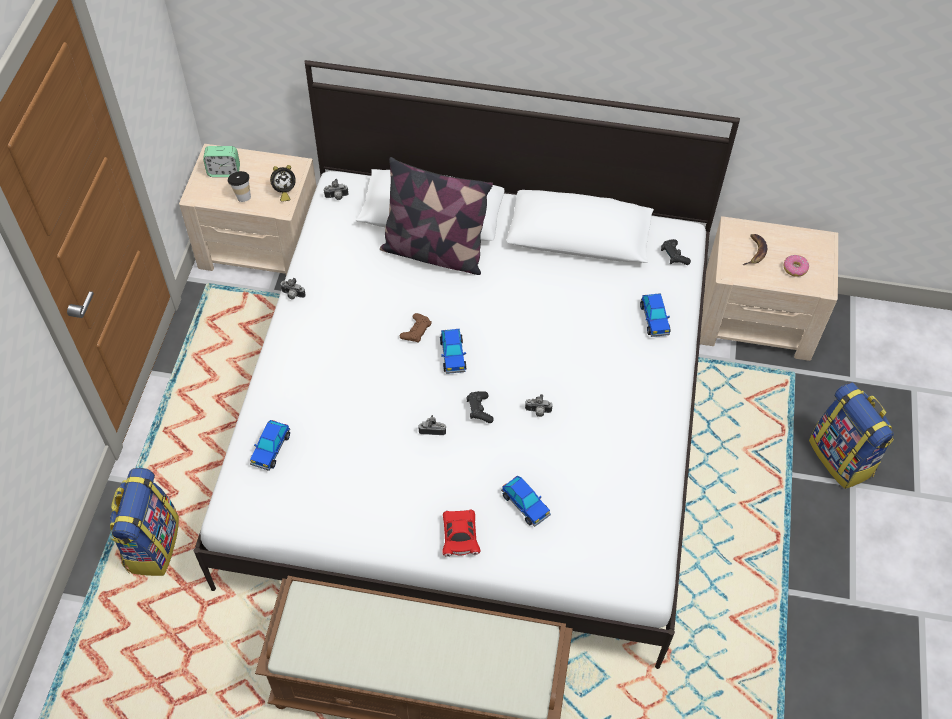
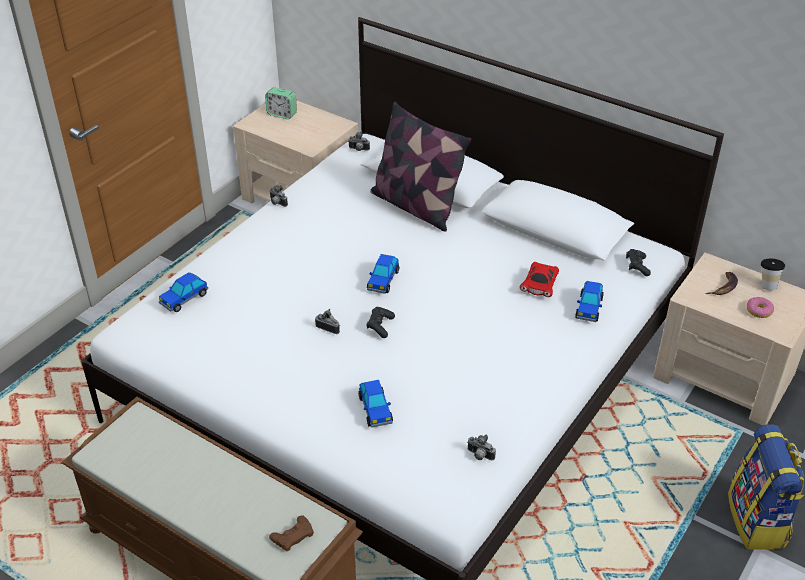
camera: 25 degrees right, 15 degrees down
(152, 544) = (76, 373): backpack -> none
(242, 195) = (285, 132): cup -> cup (767, 285)
(284, 191) = (320, 138): alarm clock -> none
(416, 330) = (363, 254): brown game controller -> brown game controller (292, 536)
(460, 537) = (299, 414): red toy car -> red toy car (539, 286)
(538, 412) = (433, 344): camera -> camera (479, 456)

